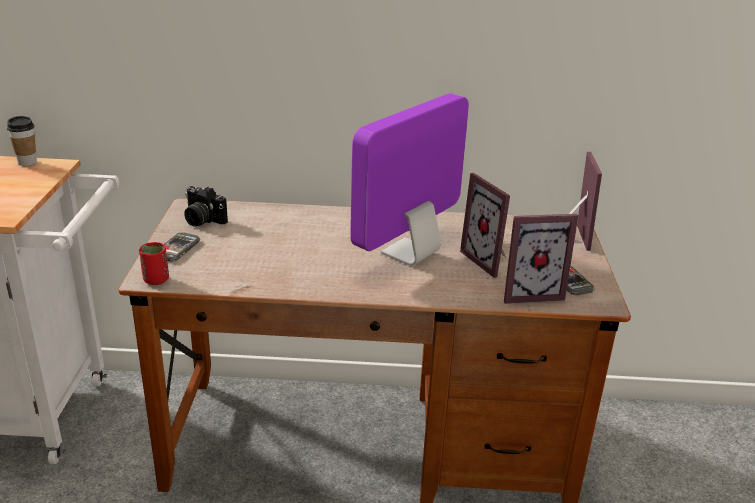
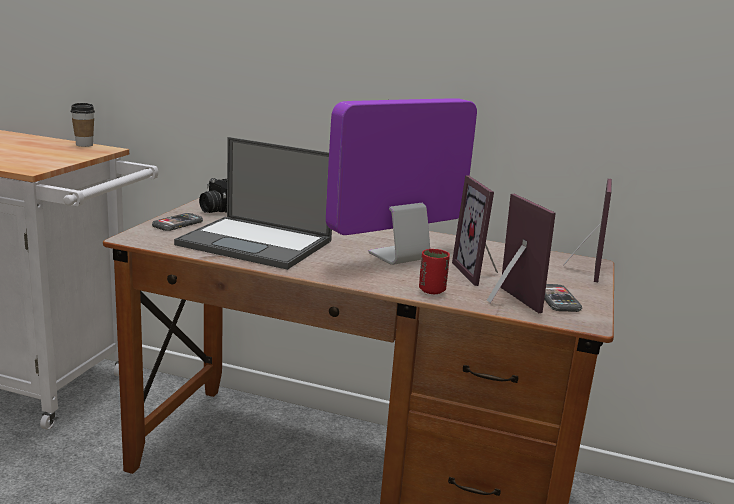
camera: 15 degrees right, 10 degrees down
(156, 280) = (140, 239): red cup -> red cup (431, 290)
(272, 261) = (257, 243): none -> laptop
(529, 292) = (505, 301): picture frame -> picture frame turned 120 degrees counterclockwise

